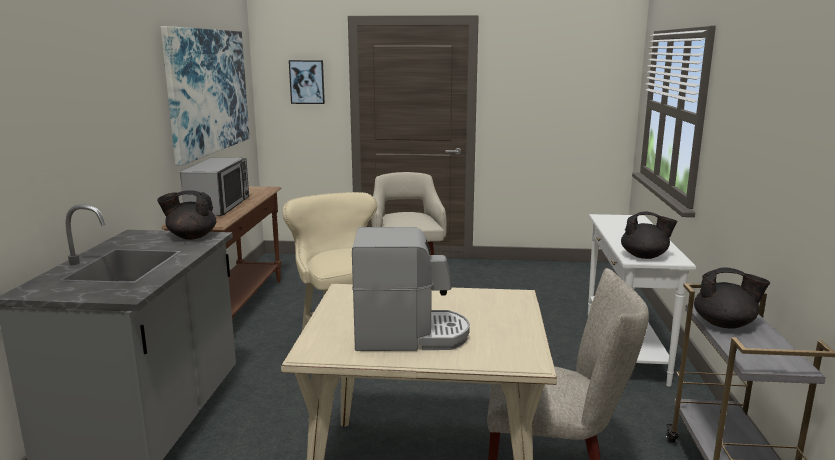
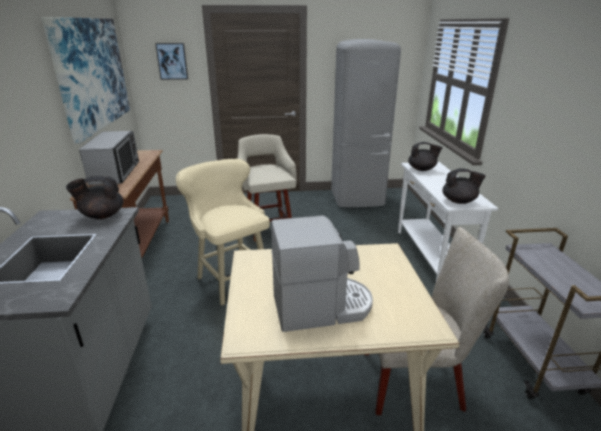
camera: 10 degrees left, 10 degrees up
(544, 272) = (358, 198): none -> grey fridge
(725, 324) = (543, 263): black teapot -> black teapot (422, 169)

